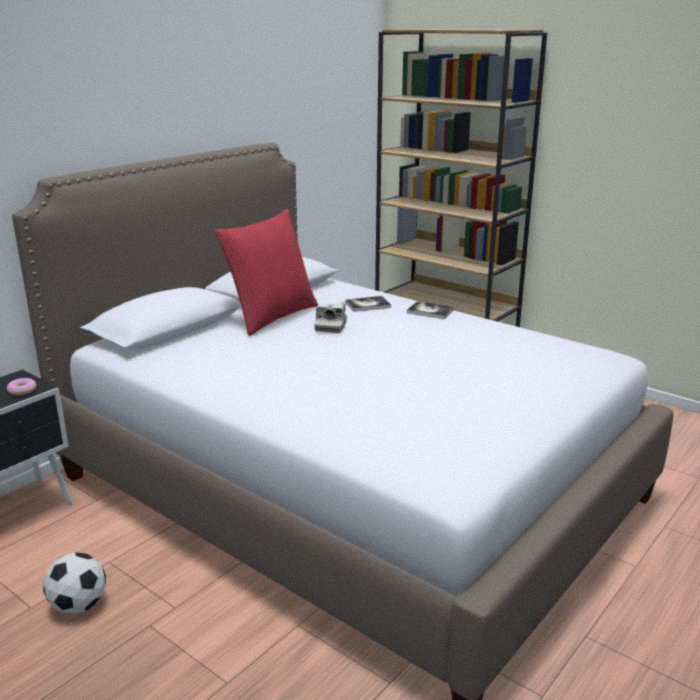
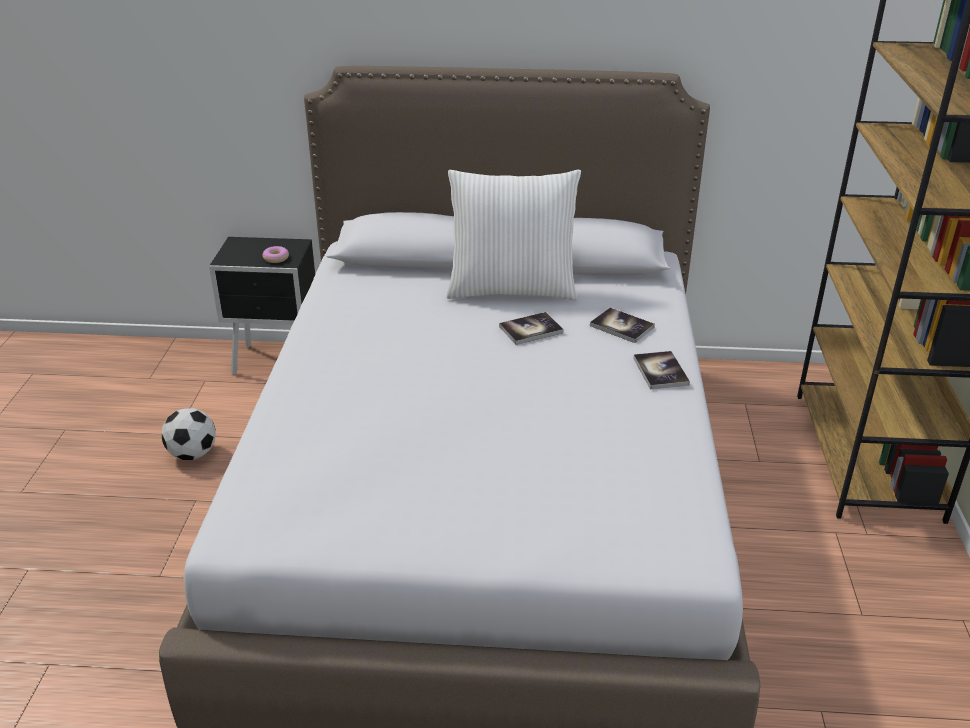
camera: 55 degrees right, 10 degrees up
(271, 317) = (512, 289): red pillow -> white pillow
(331, 326) = (531, 330): camera -> book

